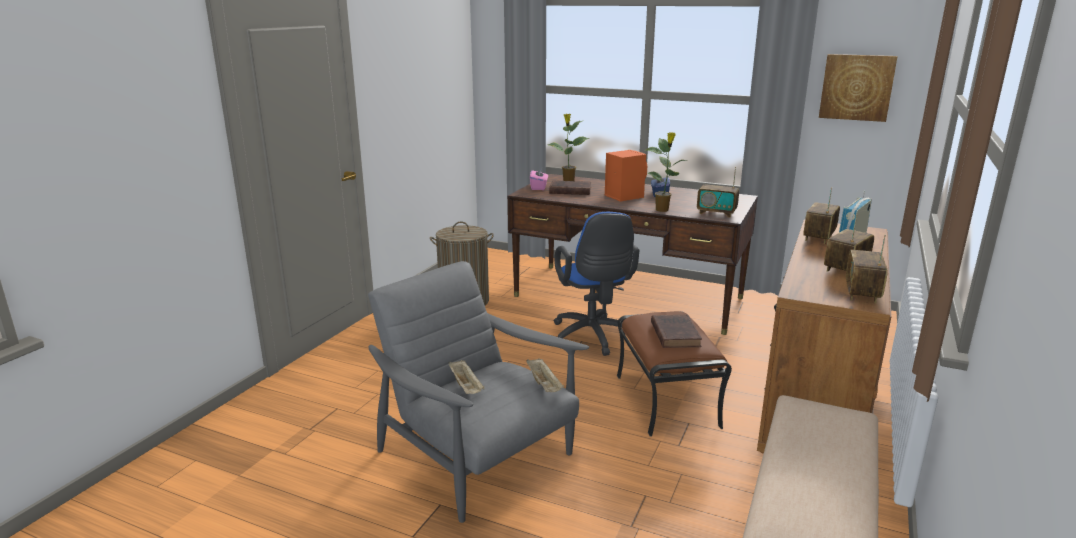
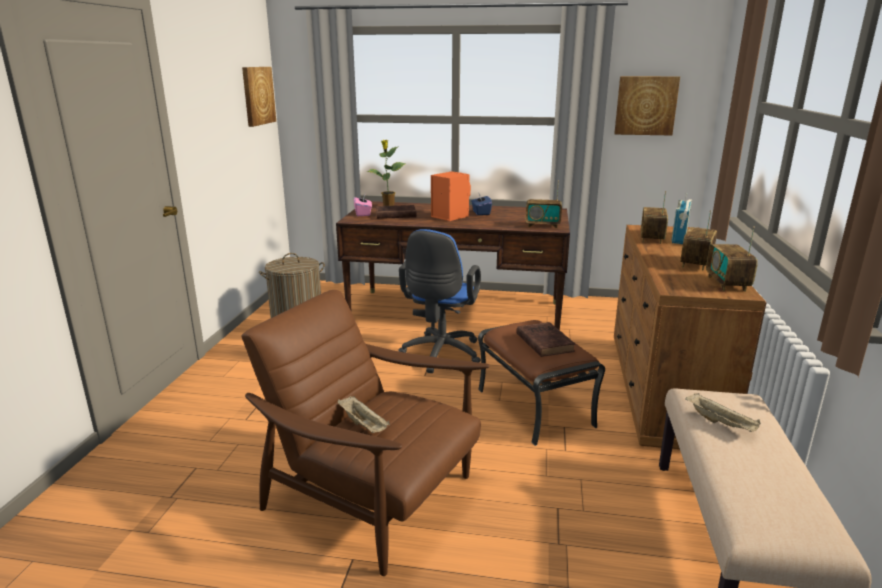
camera: 15 degrees left, 0 degrees up
(452, 65) = (257, 95): none -> picture
(477, 456) = (373, 496): grey armchair -> brown armchair
(544, 385) = (445, 411): beige tray -> beige tray (721, 423)
(592, 338) = (440, 355): blue office chair -> blue office chair turned 45 degrees clockwise
(662, 210) = (493, 226): potted plant -> none

